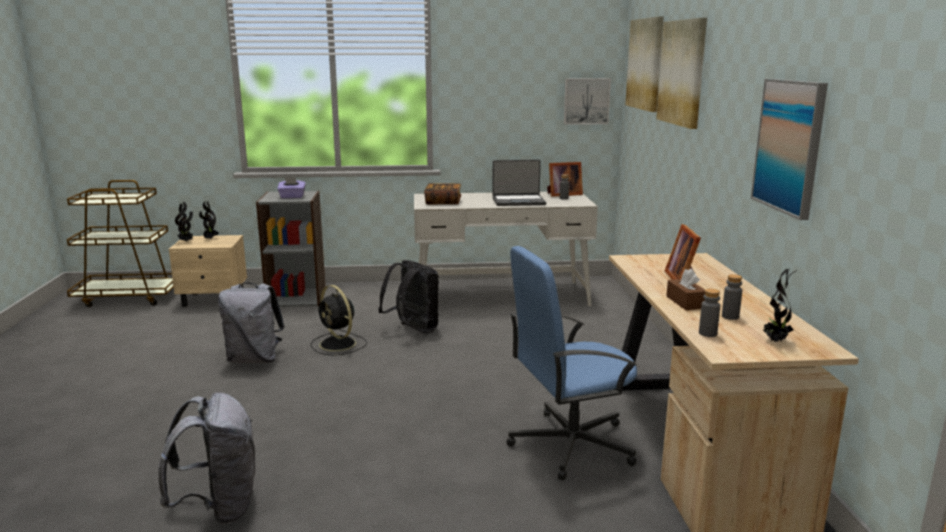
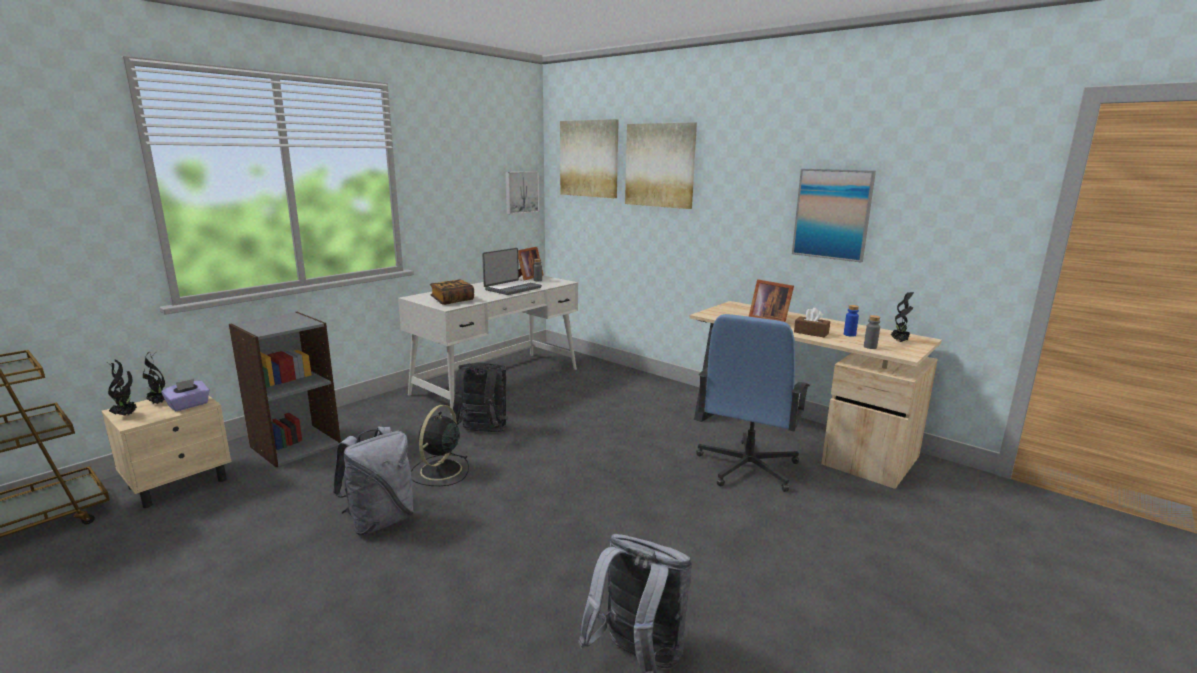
camera: 45 degrees left, 0 degrees up
(292, 197) = (286, 323): purple tissue box -> purple tissue box (189, 405)
(338, 344) = (440, 471): black fan -> black fan turned 105 degrees clockwise
(730, 317) = (849, 335): grey bottle -> blue bottle

